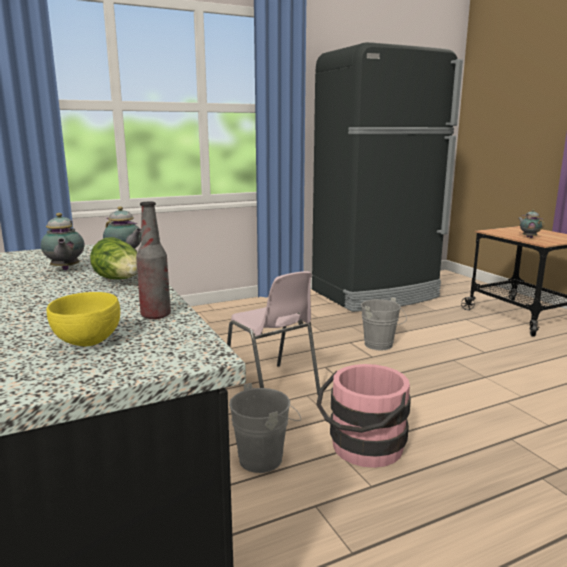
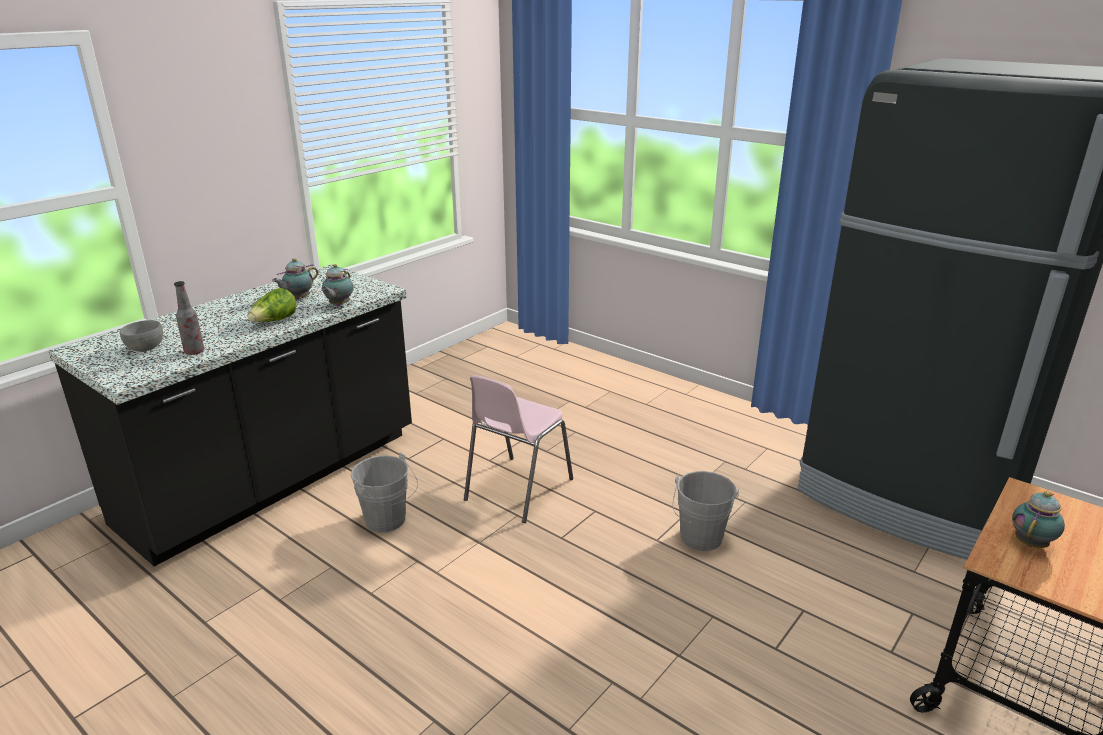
camera: 65 degrees right, 10 degrees up
(88, 342) = (146, 349): yellow bowl -> grey bowl
(362, 449) = (429, 575): pink bucket -> none

